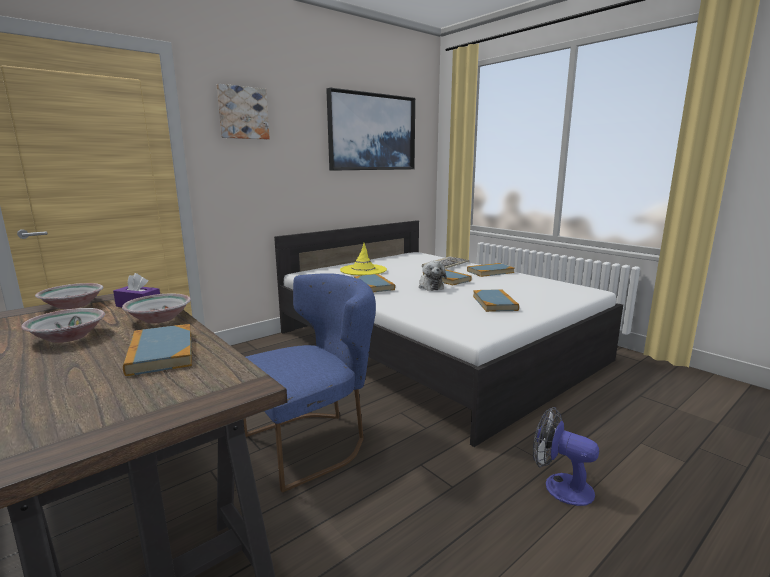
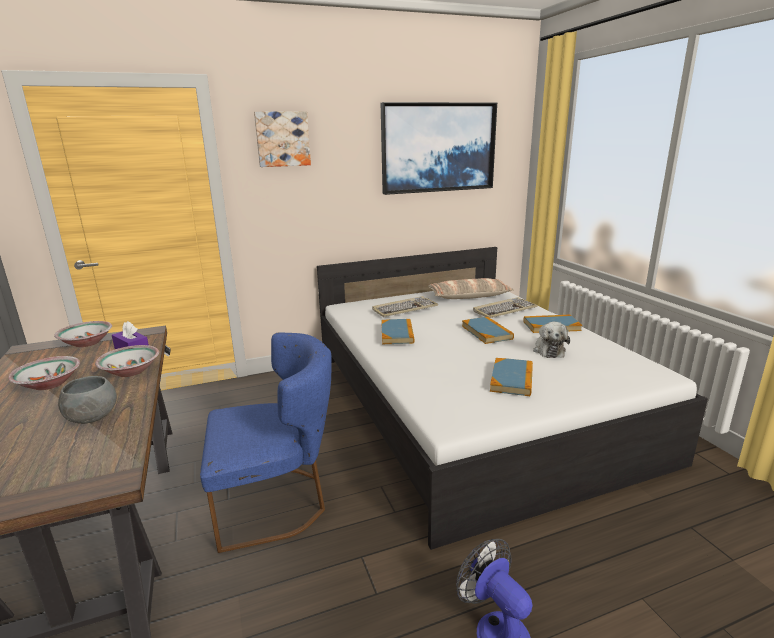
camera: 20 degrees right, 5 degrees up
(161, 352) = (92, 418): book -> grey bowl
(363, 270) = (404, 309): yellow hat -> keyboard
(407, 260) = (469, 296): none -> pillow
(430, 286) = (459, 342): plush toy -> plush toy (548, 350)

